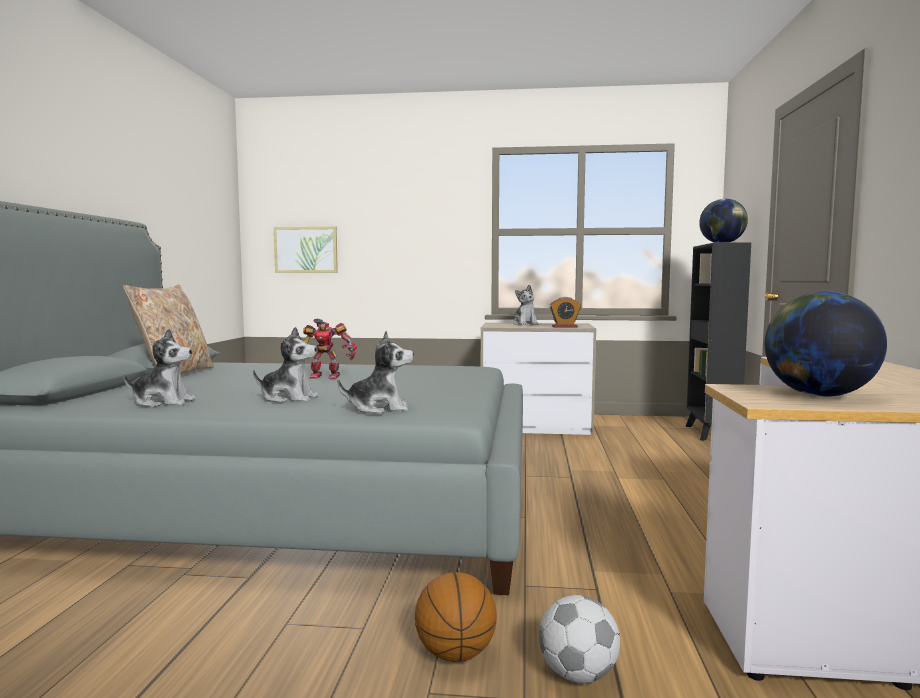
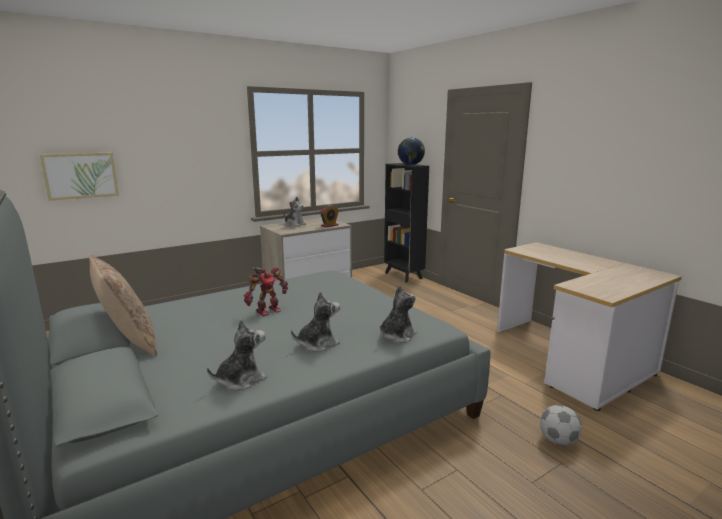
camera: 40 degrees left, 10 degrees up
(455, 654) = (510, 458): basketball -> none
(818, 395) = (604, 285): globe -> none

